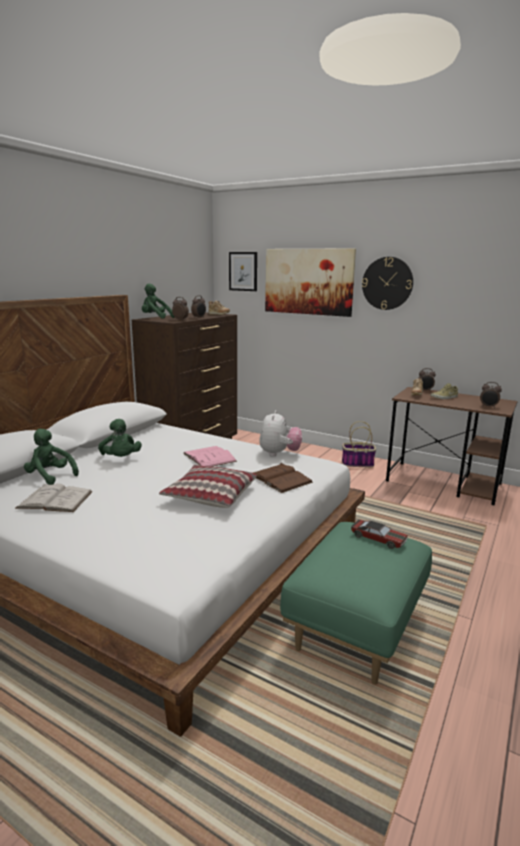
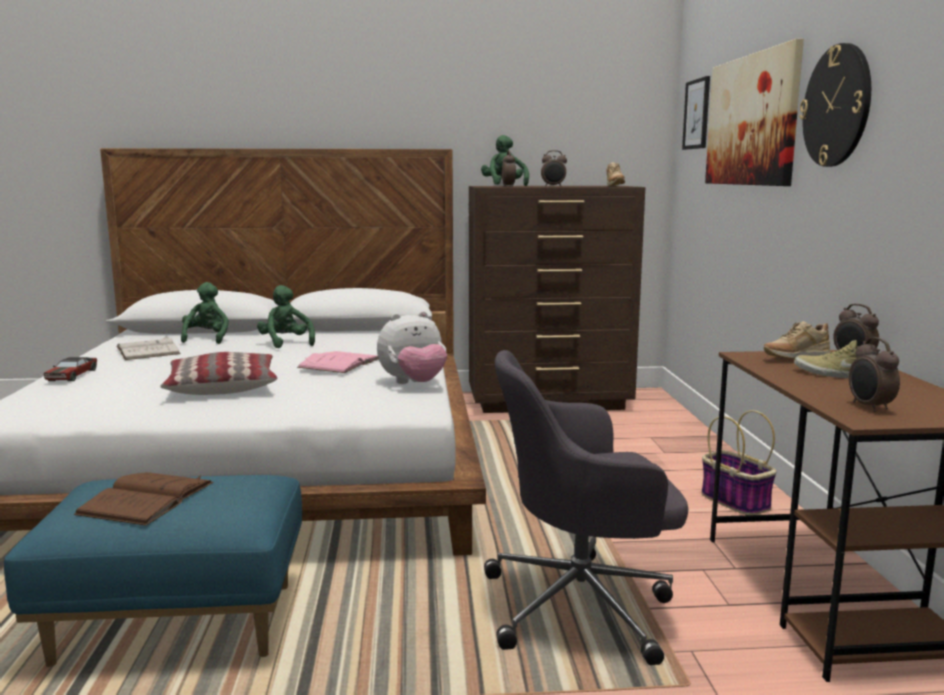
camera: 55 degrees right, 5 degrees down
(121, 459) = (286, 343): green plush toy -> green plush toy turned 120 degrees clockwise
(280, 478) = (316, 398): brown book -> brown book (147, 498)
(356, 626) = (179, 622): green ottoman -> blue ottoman
(378, 539) = (229, 497): toy car -> toy car (72, 376)
(419, 522) = (582, 606): none -> grey office chair

